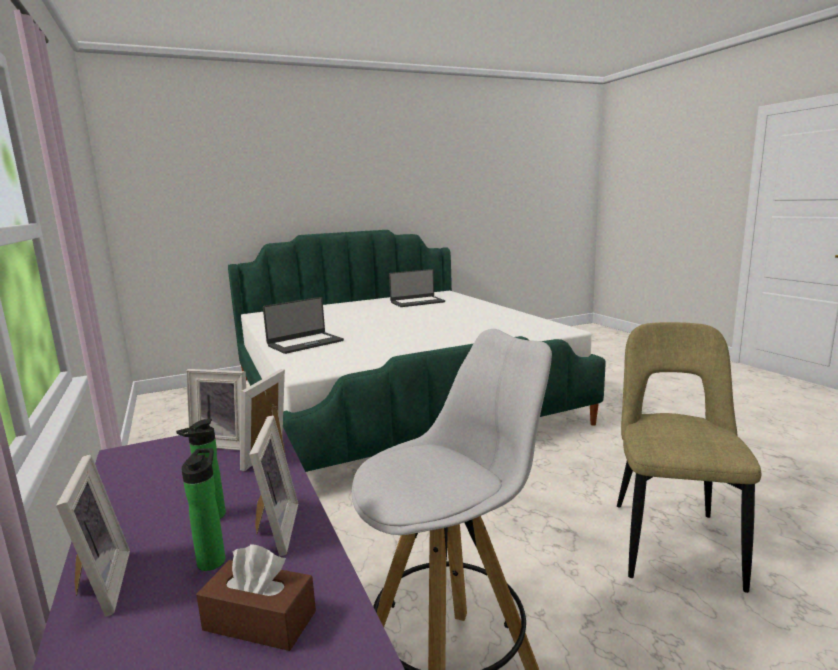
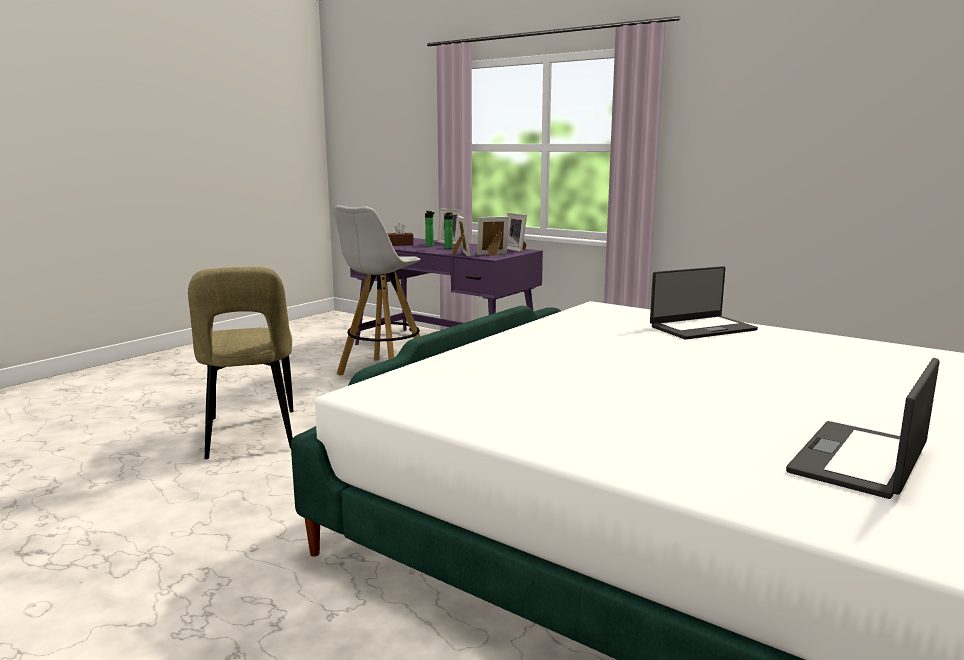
camera: 150 degrees right, 0 degrees up
(272, 530) = (423, 248): picture frame -> picture frame (516, 249)
(305, 343) = (701, 328): laptop -> laptop turned 135 degrees counterclockwise

